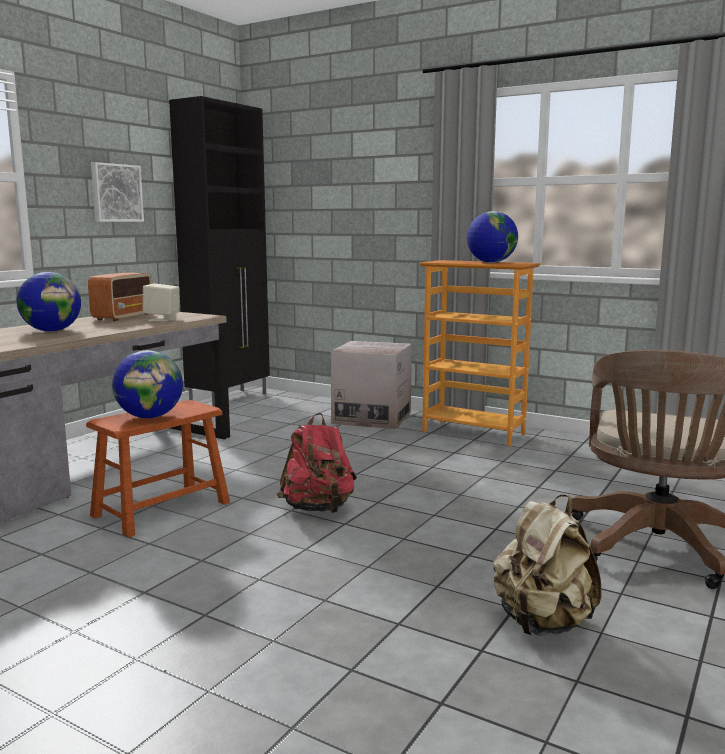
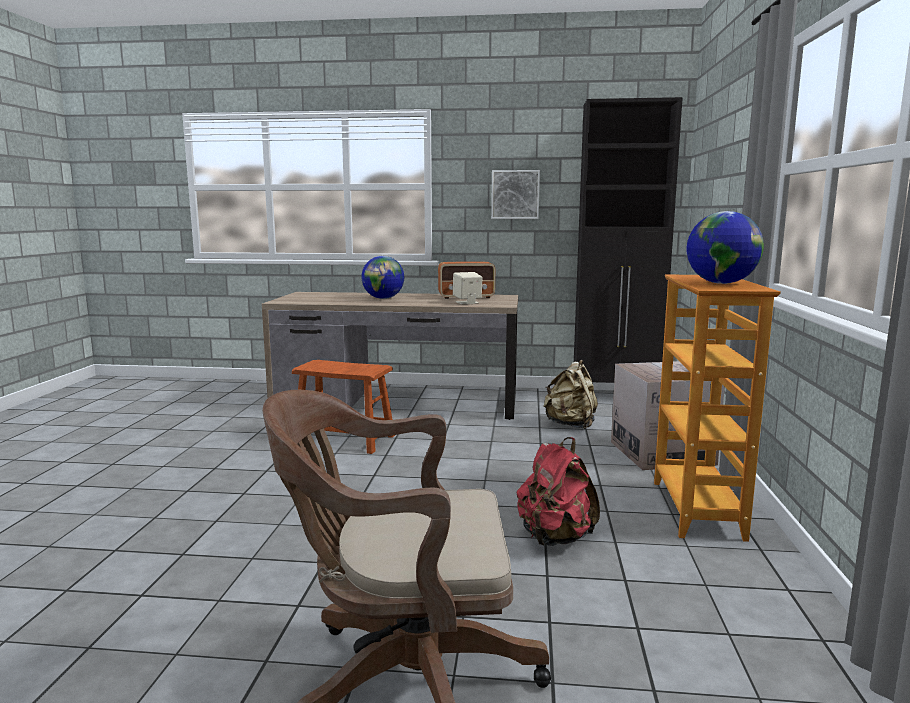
camera: 65 degrees right, 0 degrees up
(150, 417) = (334, 367): globe -> none
(318, 509) = (383, 483): red backpack -> red backpack (555, 538)
(543, 623) = (190, 618): beige backpack -> beige backpack (571, 425)

